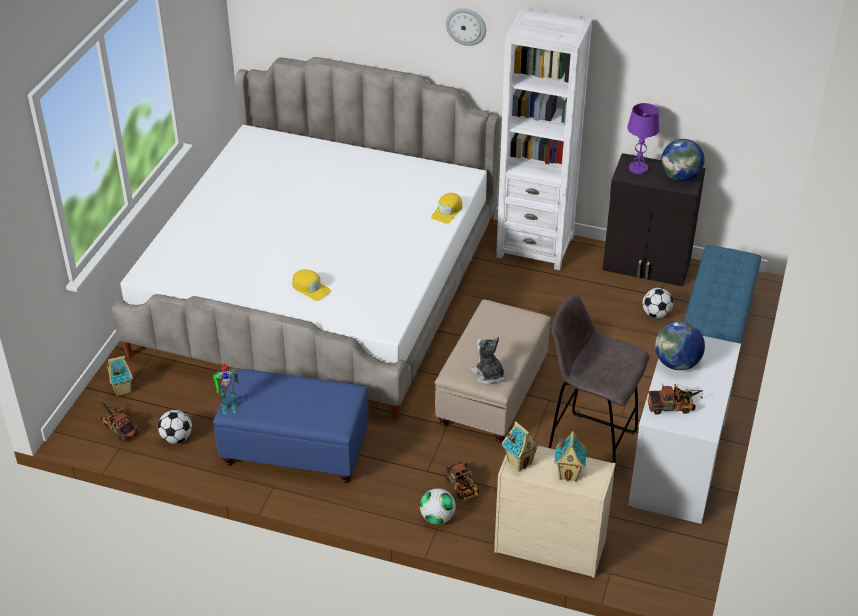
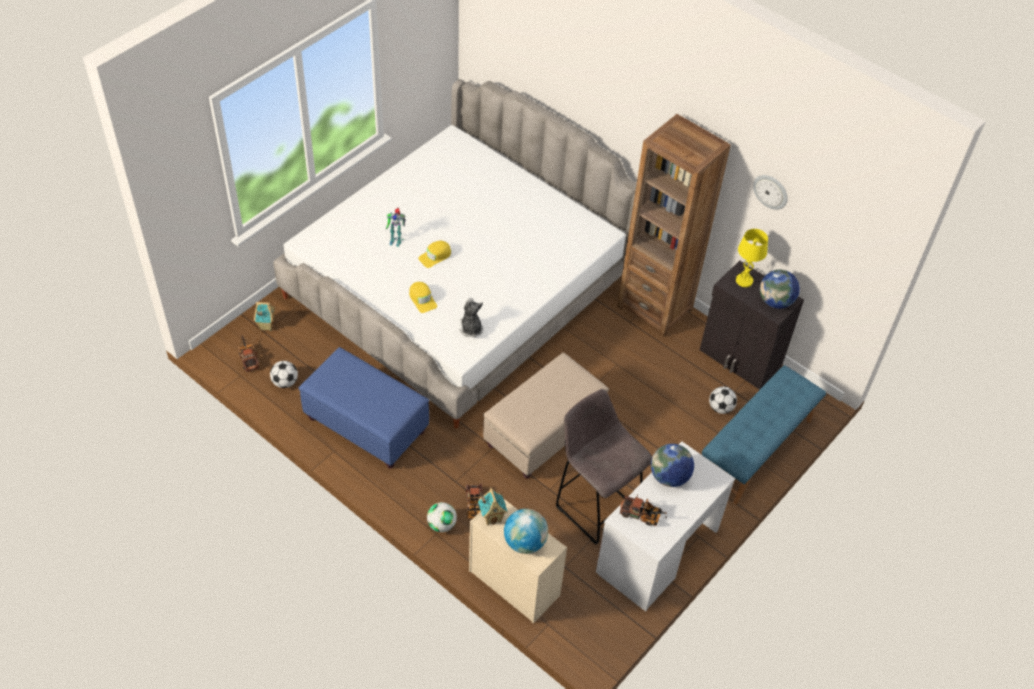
camera: 20 degrees right, 10 degrees up
(228, 406) = (315, 378): toy robot -> toy robot (395, 240)
(447, 211) = (570, 264): yellow cap -> yellow cap (435, 256)
(466, 26) = (633, 111): wall clock -> wall clock (771, 191)
(488, 375) = (527, 424): plush toy -> plush toy (470, 328)
(535, 247) = (655, 308): white bookcase -> brown bookcase
(569, 474) = (525, 542): toy house -> globe
(638, 168) = (744, 280): purple table lamp -> yellow table lamp

